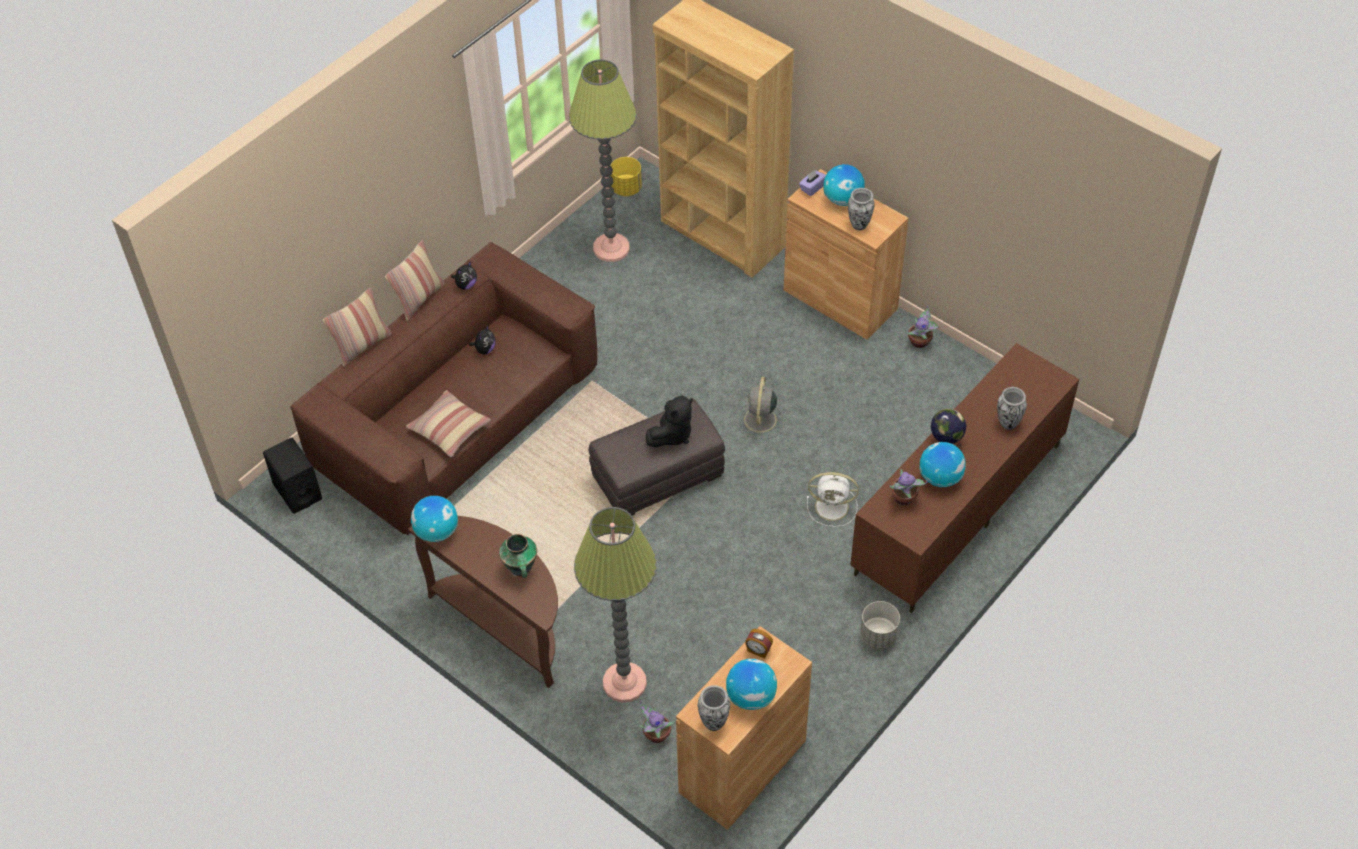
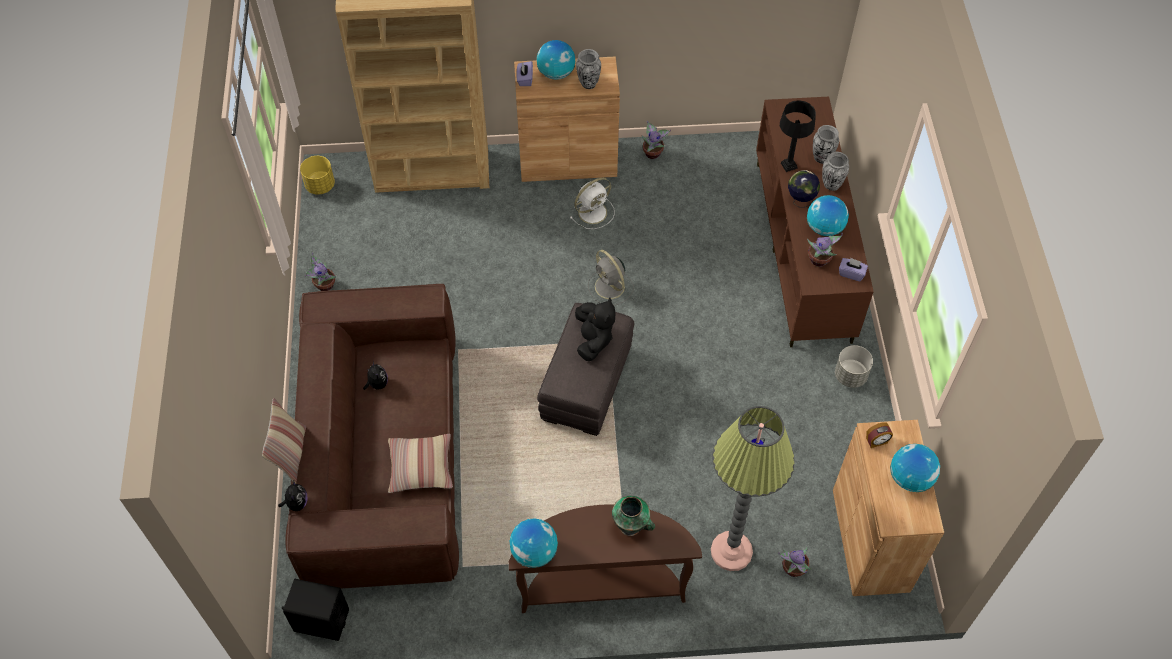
camera: 45 degrees left, 5 degrees up
(419, 299) = (295, 381): pillow -> none
(466, 285) = (322, 342): plush toy -> plush toy (296, 503)
(549, 264) = (324, 285): none -> potted plant
(611, 248) = (360, 239): floor lamp -> none
(714, 722) = (909, 518): vase -> vase (831, 185)
(833, 507) = (725, 310): white fan -> white fan (593, 212)
(918, 528) = (851, 273): none -> purple tissue box
(971, 408) = (788, 165): none -> black table lamp

